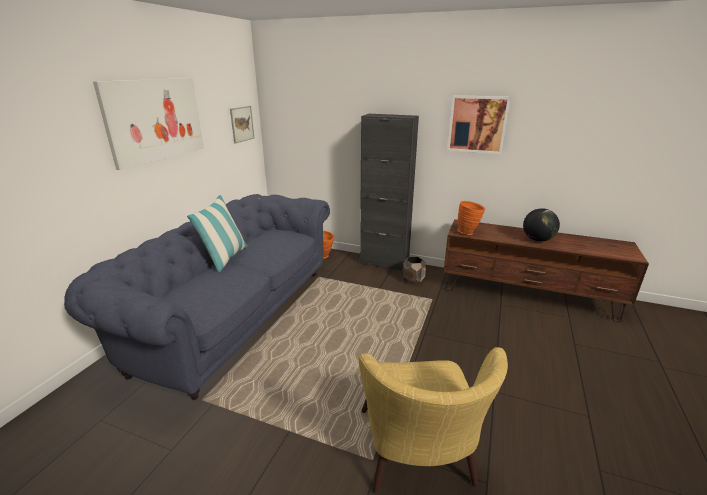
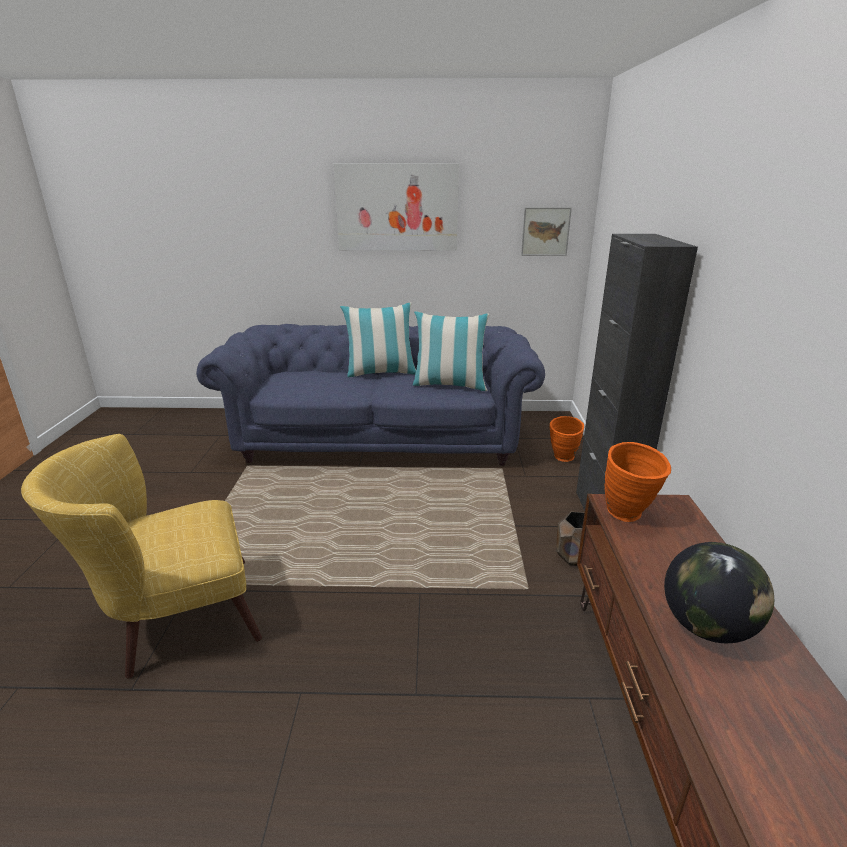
camera: 70 degrees right, 0 degrees up
(280, 240) = (449, 385): none -> pillow
(477, 124) = (766, 284): picture -> none

